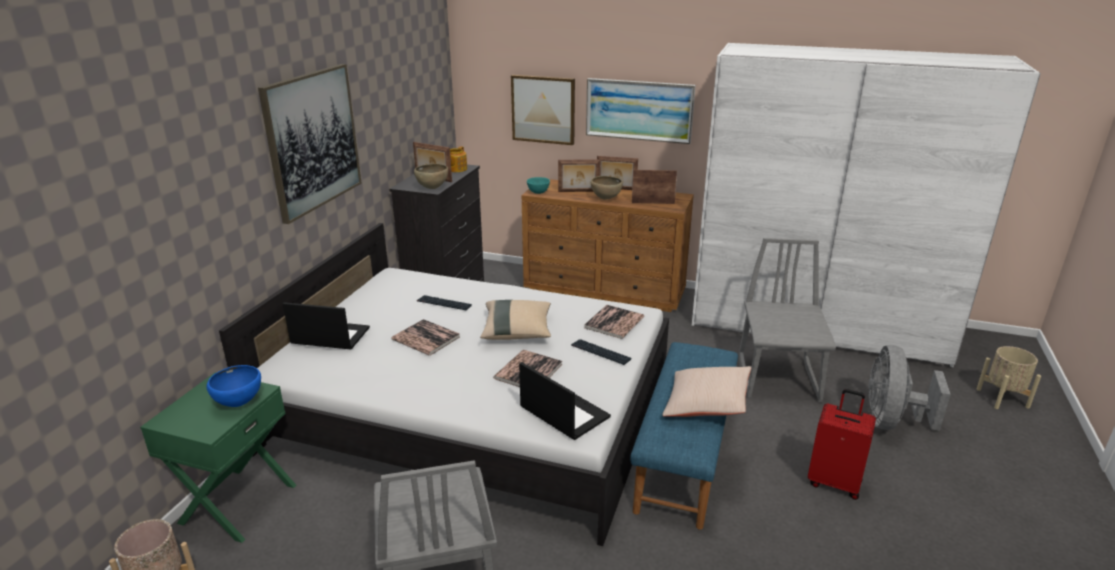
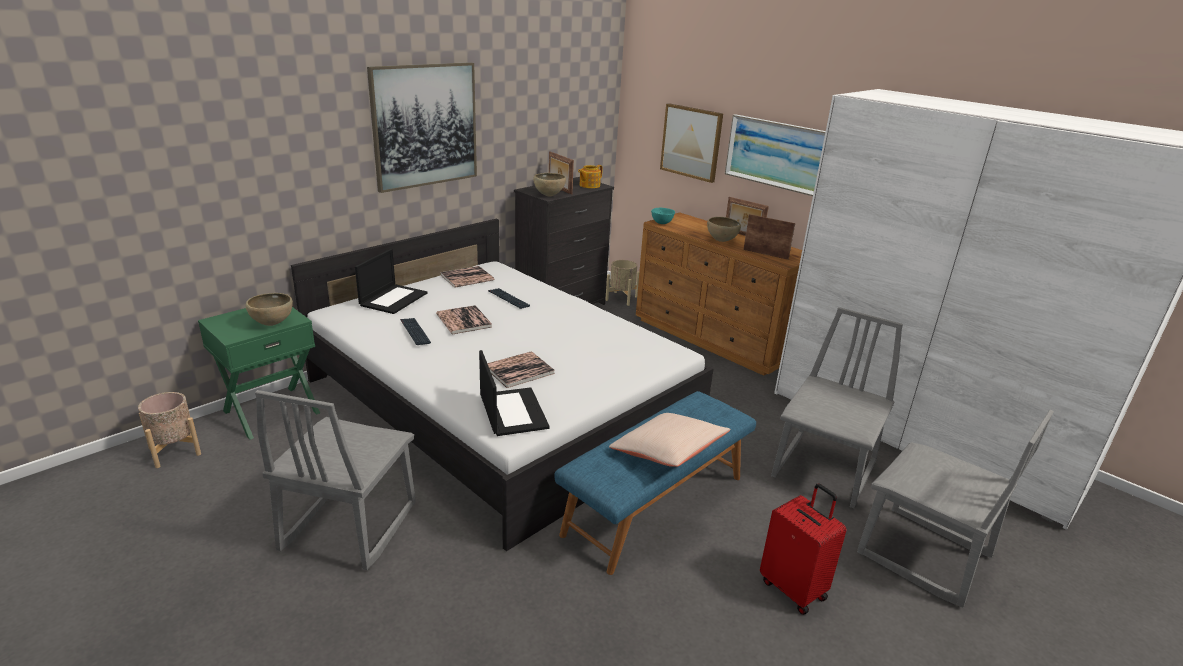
camera: 25 degrees right, 0 degrees up
(239, 403) = (272, 324): blue bowl -> brown bowl
(329, 336) = (393, 299): laptop -> laptop turned 75 degrees clockwise
(517, 332) = (545, 337): beige pillow -> none
(578, 191) = (701, 230): picture frame -> none
(600, 353) = (600, 375): keyboard -> keyboard (415, 332)
(614, 322) = (641, 354): book -> book (467, 278)
(891, 421) = (923, 556): grey fan -> grey chair
(1002, 398) = (1107, 585): beige planter -> beige planter (621, 298)

